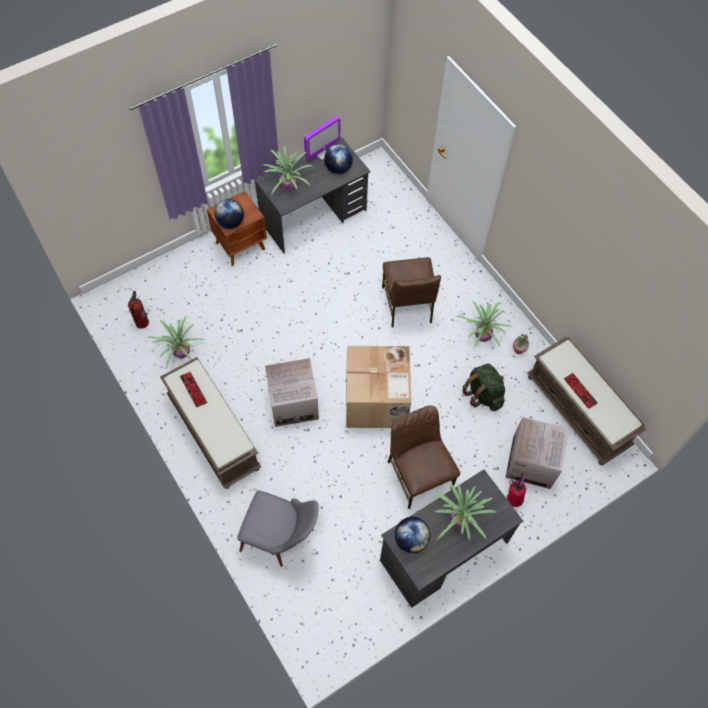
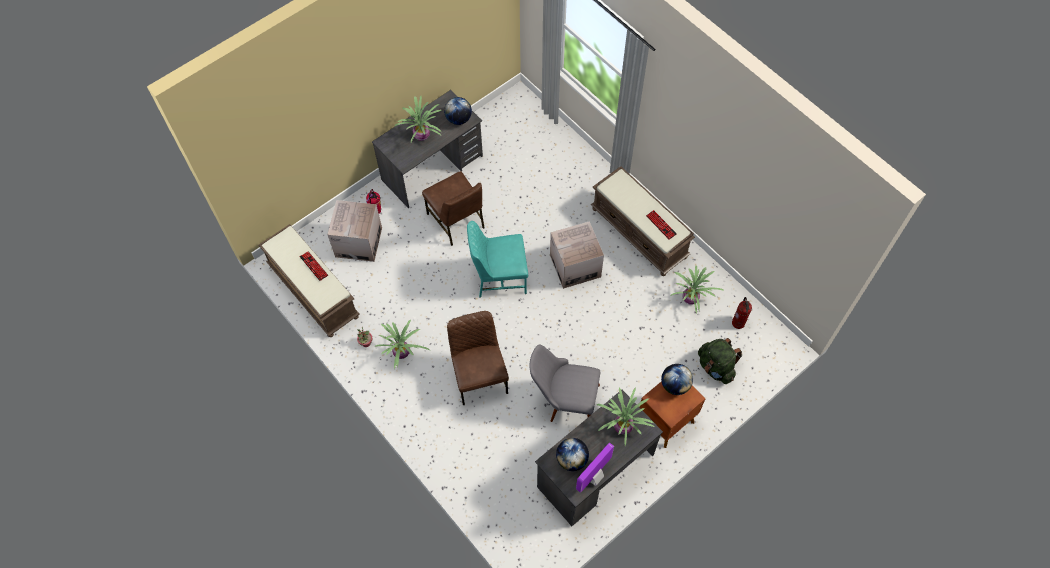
camera: 175 degrees right, 0 degrees up
(281, 538) = (562, 162): grey chair -> grey chair (564, 401)
(377, 401) = (499, 277): cardboard box -> turquoise chair
(483, 394) = (401, 295): green backpack -> green backpack (716, 367)

